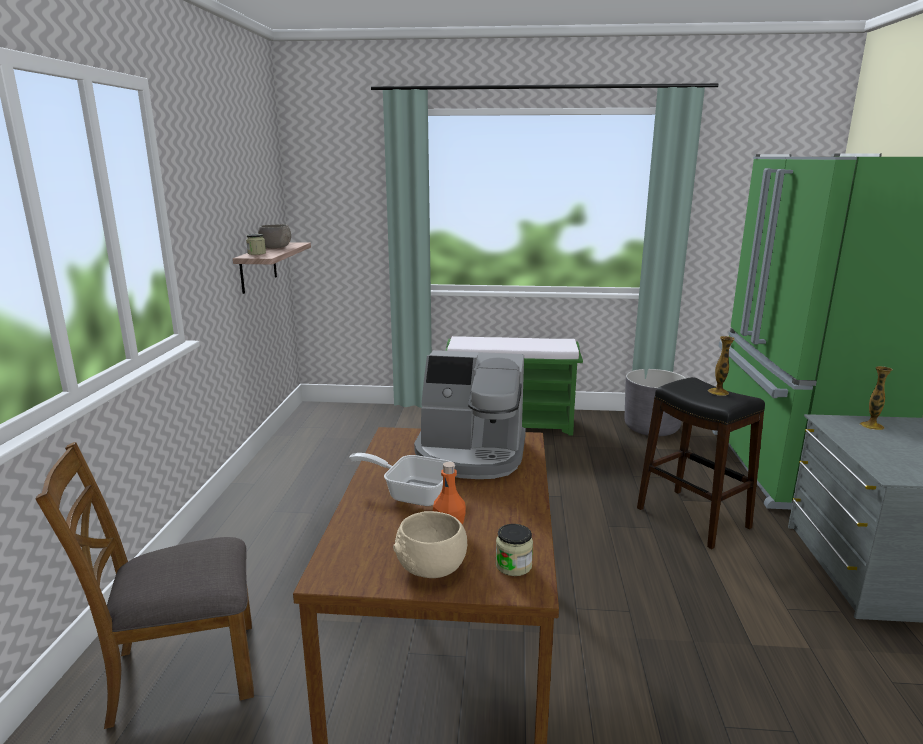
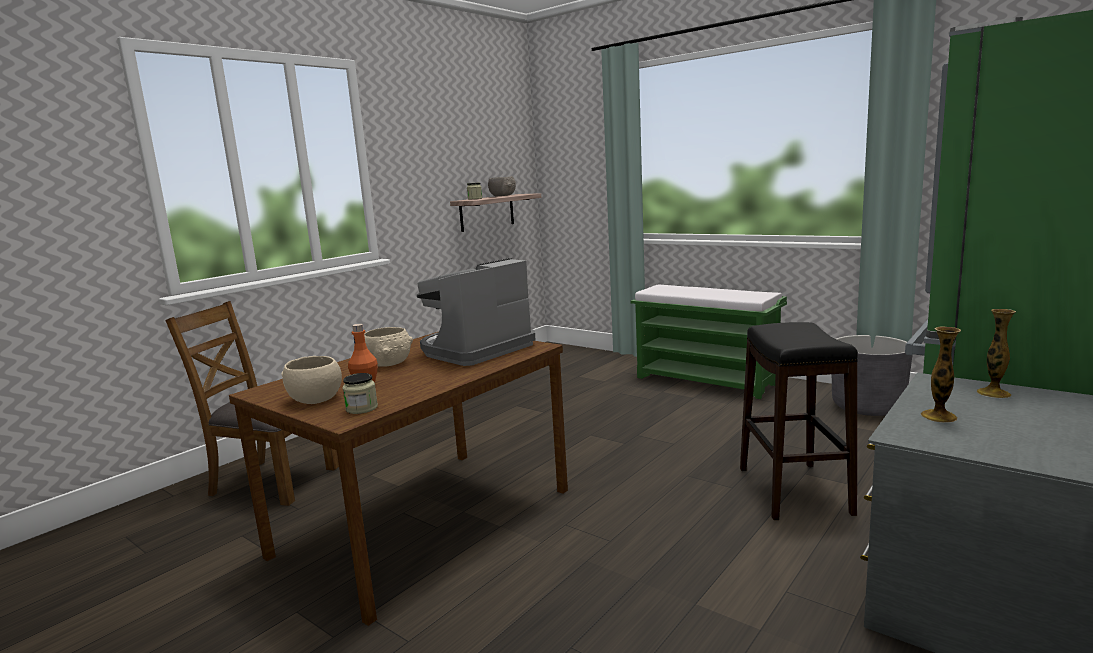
camera: 35 degrees right, 5 degrees down
(412, 493) = (388, 363): frying pan -> beige bowl
(471, 454) = (475, 349): coffee machine -> coffee machine turned 90 degrees clockwise
(718, 392) = (809, 335): vase -> vase (938, 416)

